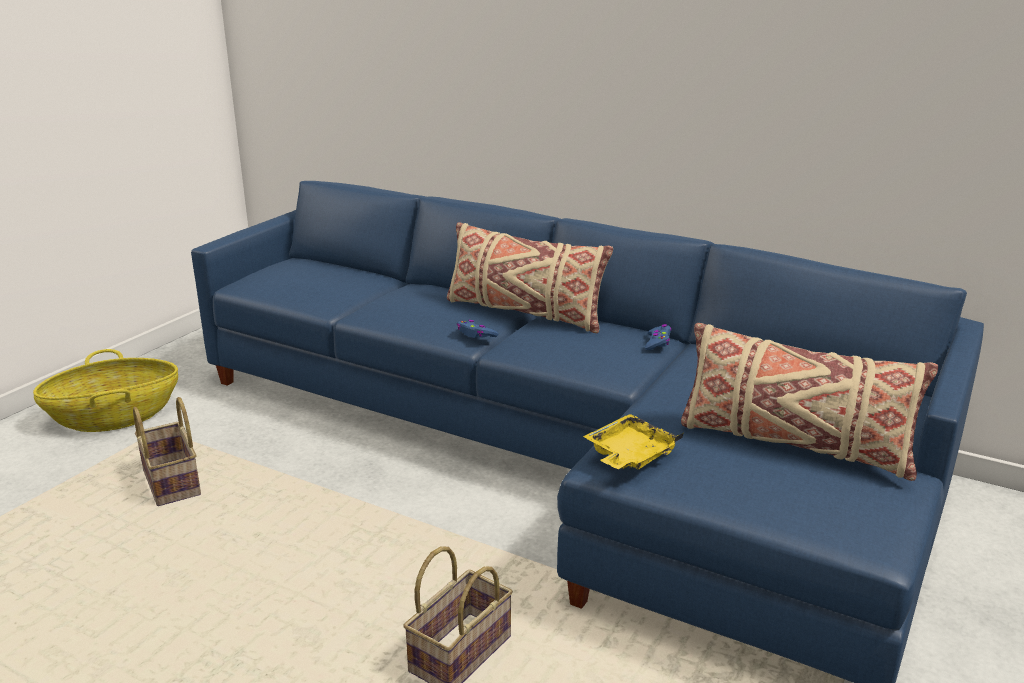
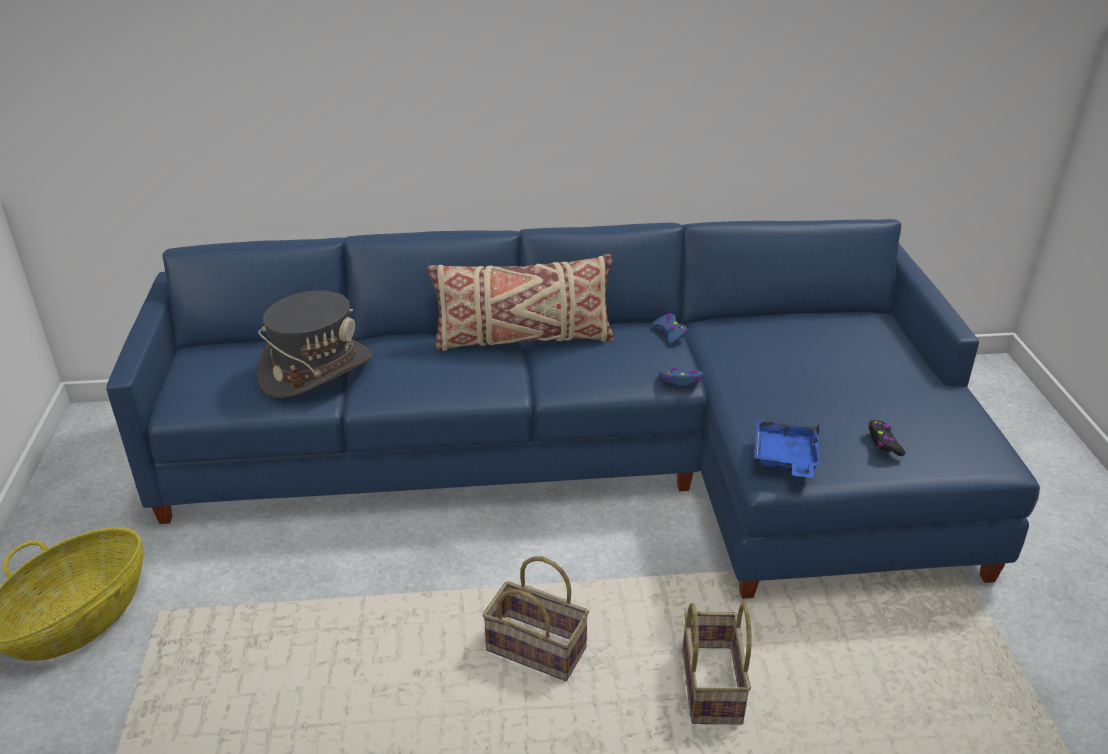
camera: 35 degrees left, 10 degrees up
(174, 484) = (258, 663): basket -> basket (539, 649)
(348, 288) = (315, 369): none -> grey hat
(476, 334) = (513, 381): blue game controller -> blue game controller (681, 380)
(629, 455) = (785, 458): yellow tray -> blue tray
(749, 478) = (884, 442): none -> black game controller
(793, 444) = (874, 398): beige pillow -> none

